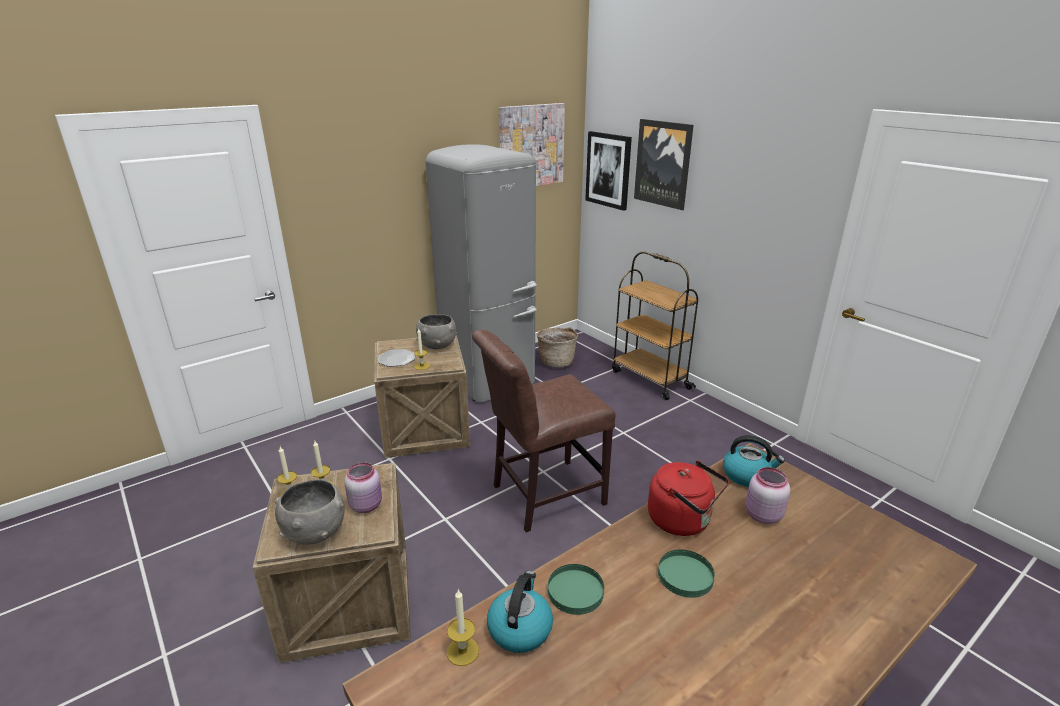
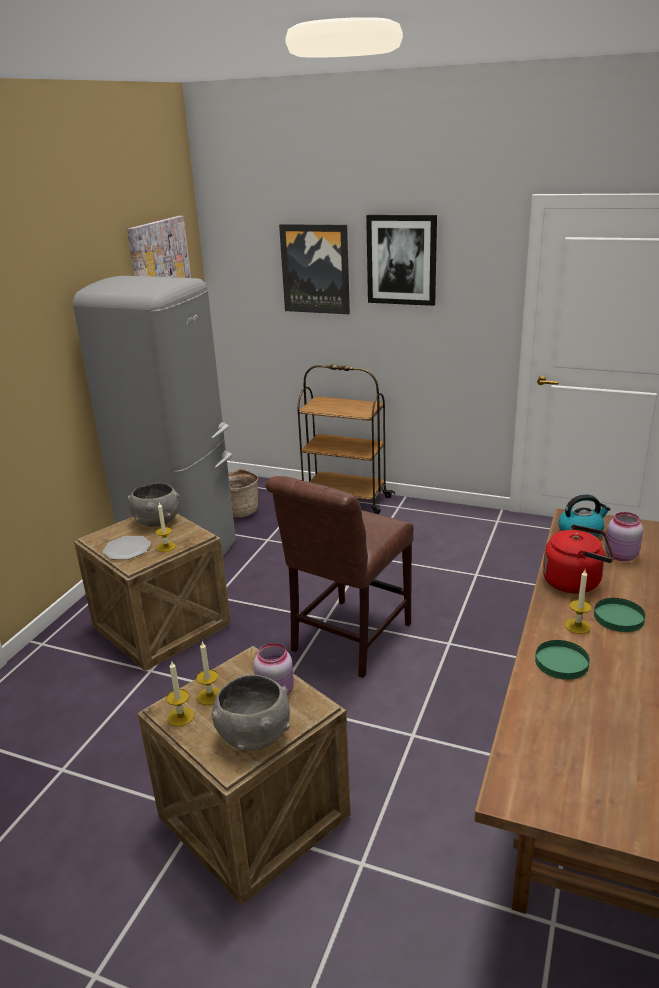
camera: 30 degrees left, 0 degrees up
(462, 651) = (534, 741): candle -> candle (577, 626)
(520, 628) = (554, 705): kettle -> none
(608, 170) = (243, 284): picture -> picture (401, 260)

